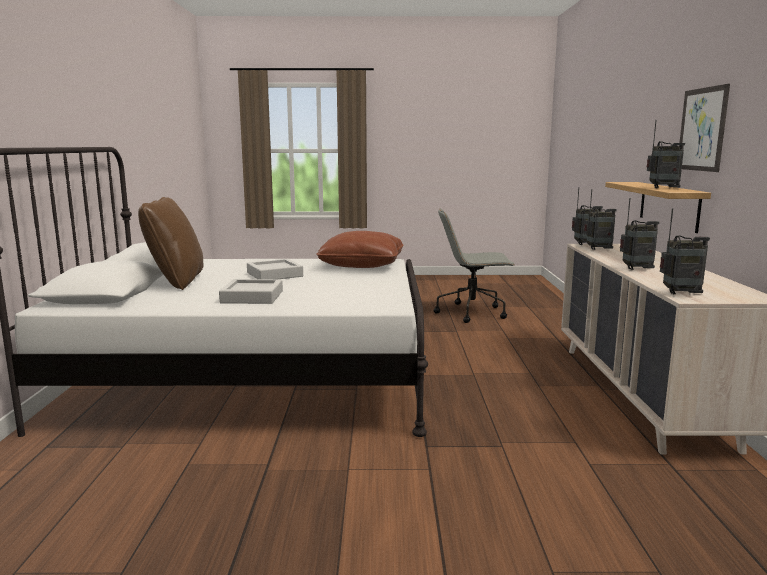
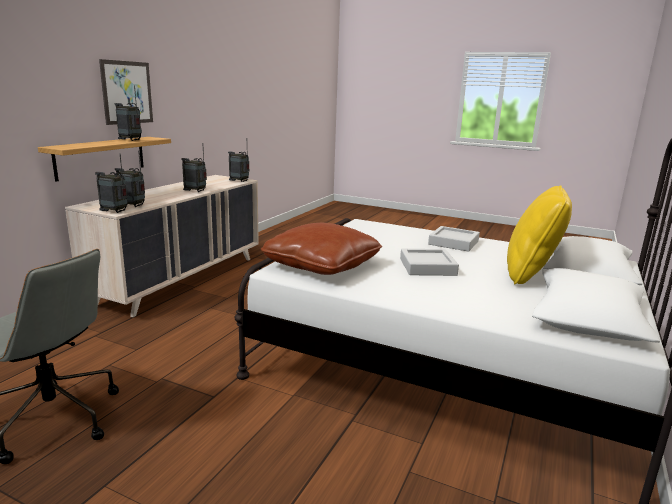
camera: 155 degrees left, 5 degrees up
(176, 281) = (531, 274): brown pillow -> yellow pillow

